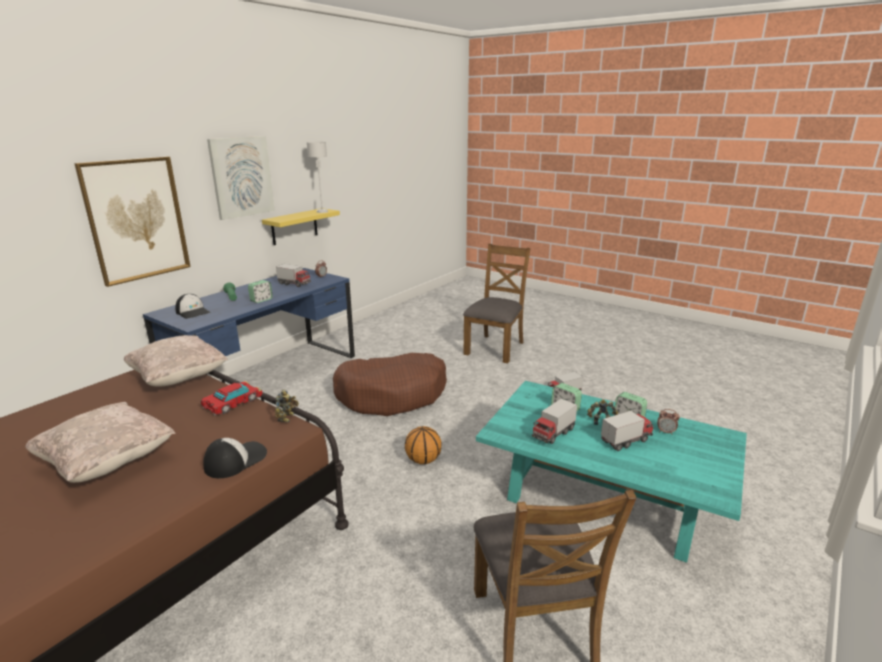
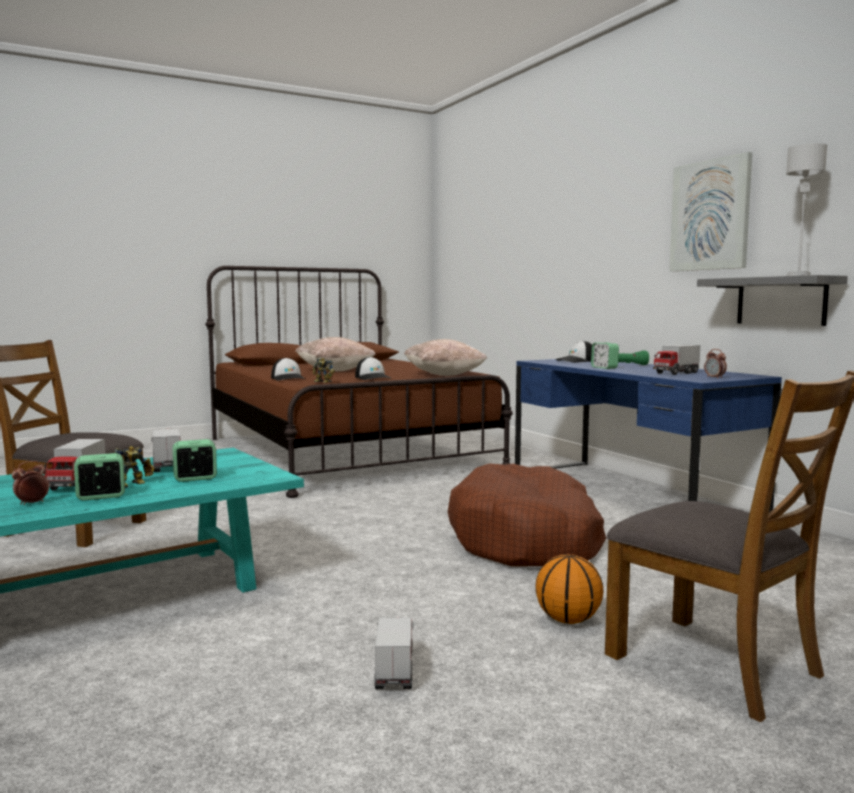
camera: 115 degrees right, 15 degrees down
(136, 219) = (601, 260): picture -> none
(232, 402) = (373, 378): toy car -> cap
(294, 226) = (781, 301): yellow shelf -> grey shelf
(423, 460) = (341, 531): basketball -> basketball (569, 620)

